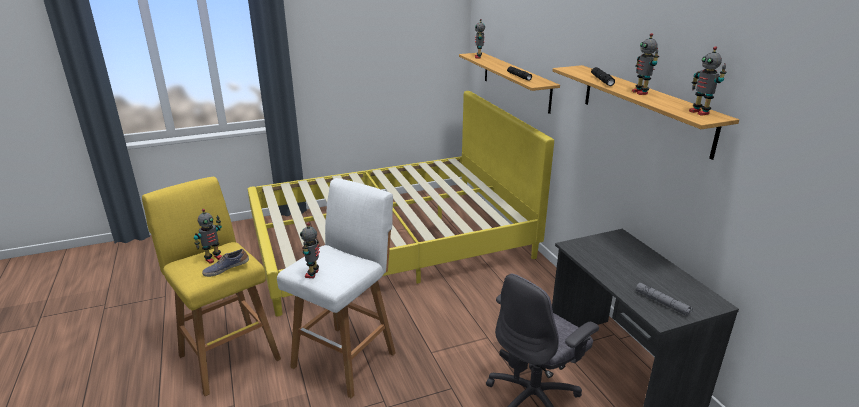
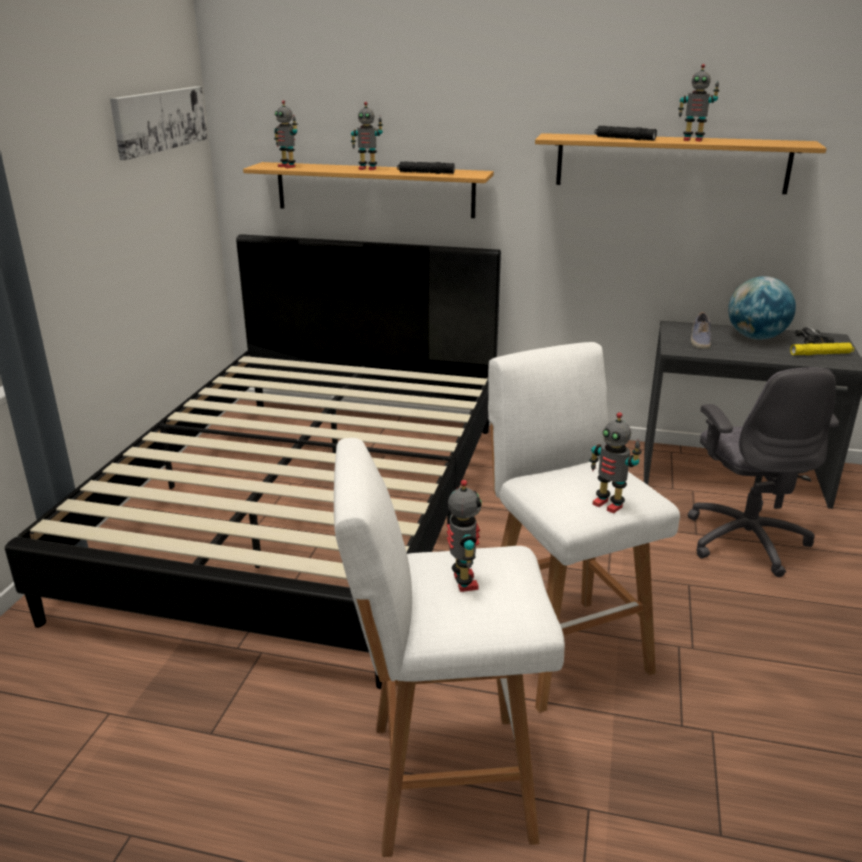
camera: 55 degrees left, 0 degrees up
(226, 269) = (518, 576): shoe -> shoe (699, 340)
(228, 355) = (443, 781): yellow stool -> white stool
(390, 241) = (307, 508): yellow bed -> black bed
(421, 22) = (160, 120): none -> picture
(651, 269) = (756, 337): none -> globe
(662, 303) = (821, 354): grey flashlight -> yellow flashlight
(688, 294) = (812, 341): none -> toy car
(700, 112) = (786, 142): toy robot -> toy robot (367, 169)

